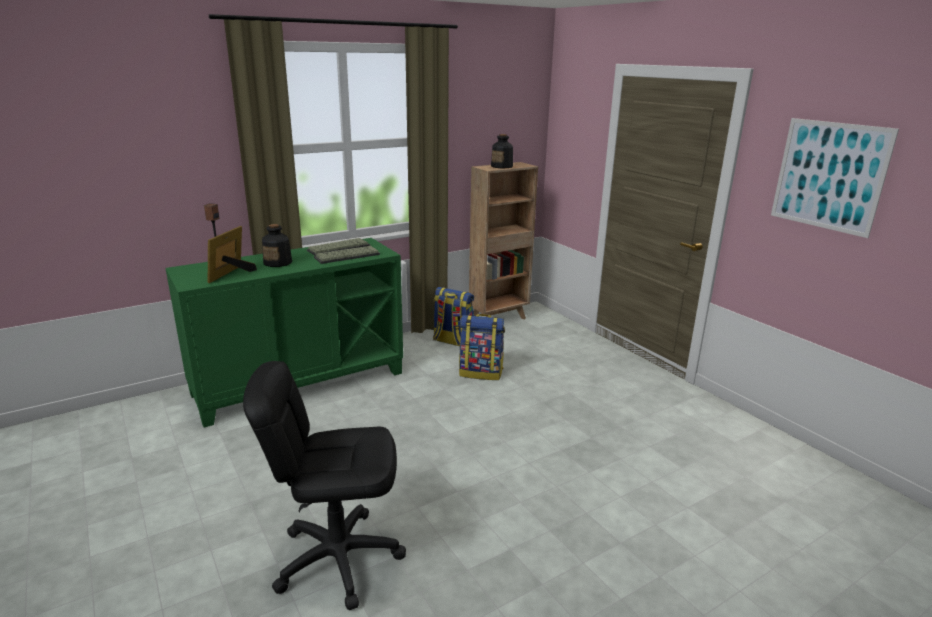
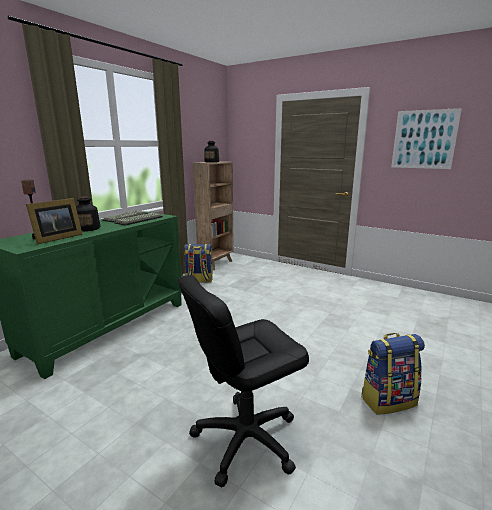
camera: 25 degrees left, 5 degrees down
(232, 274) = (56, 238): picture frame -> picture frame turned 135 degrees counterclockwise
(481, 372) = (233, 293): backpack -> backpack (388, 400)

